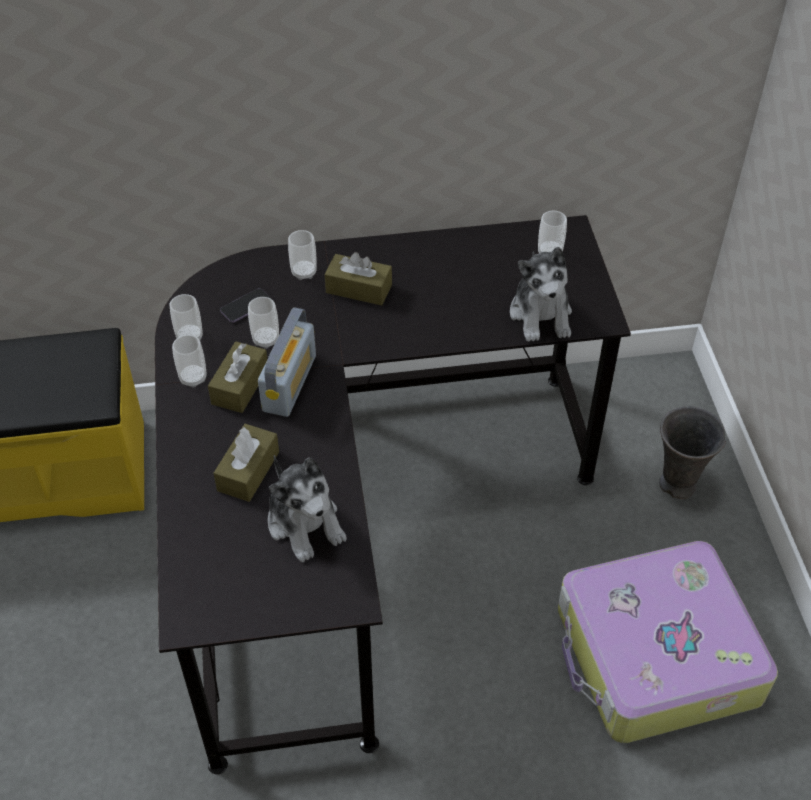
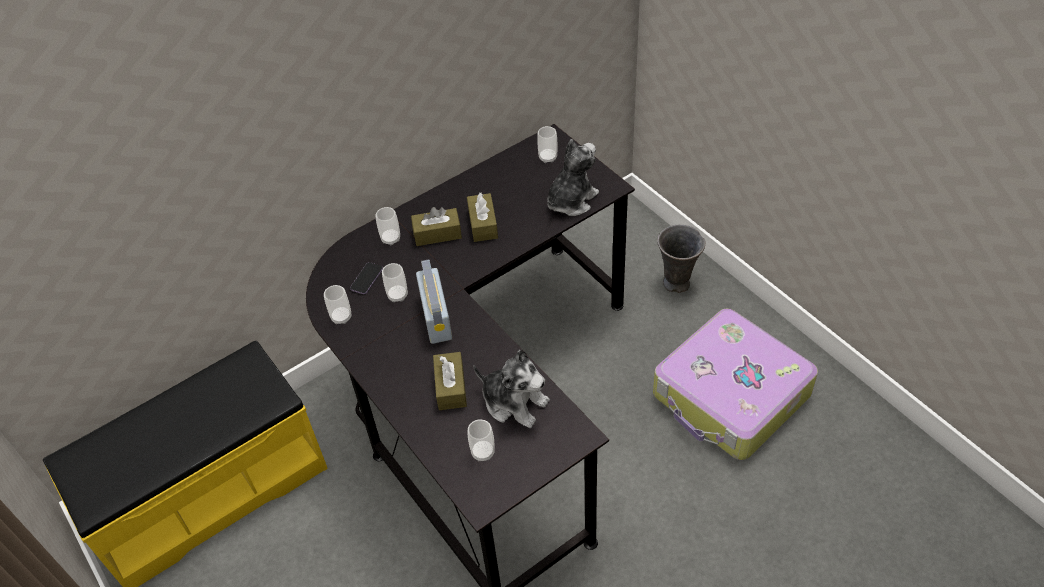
camera: 25 degrees left, 0 degrees up
(193, 378) = (365, 344): cup -> cup (483, 452)
(240, 386) = (402, 334): brown tissue box -> brown tissue box (483, 224)
(541, 315) = (571, 200): plush toy -> plush toy turned 105 degrees counterclockwise

